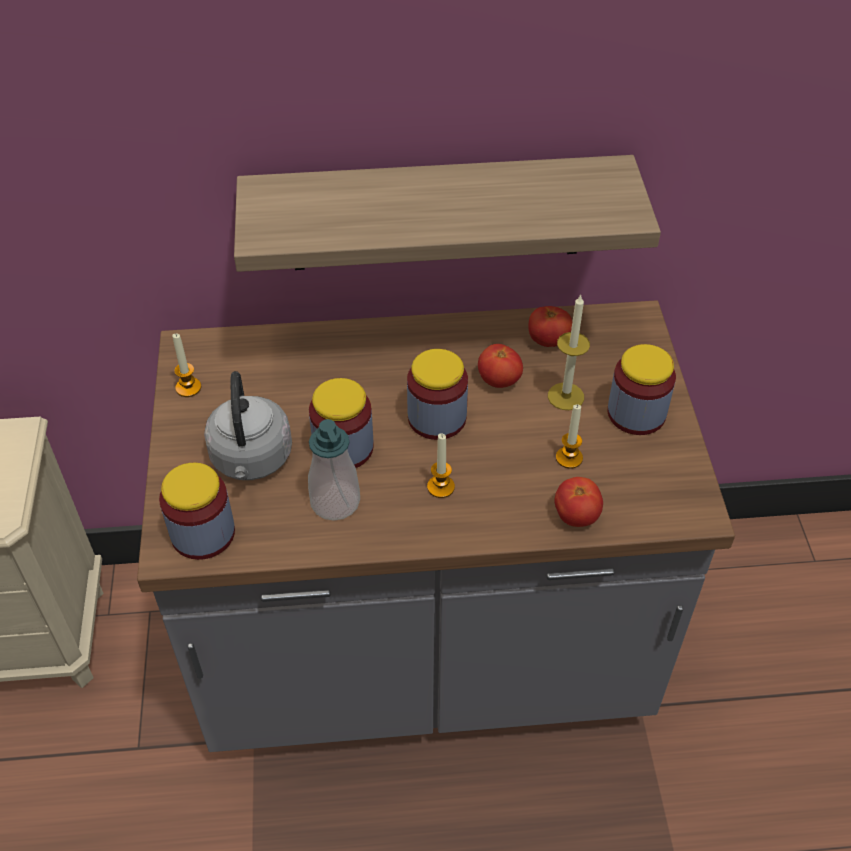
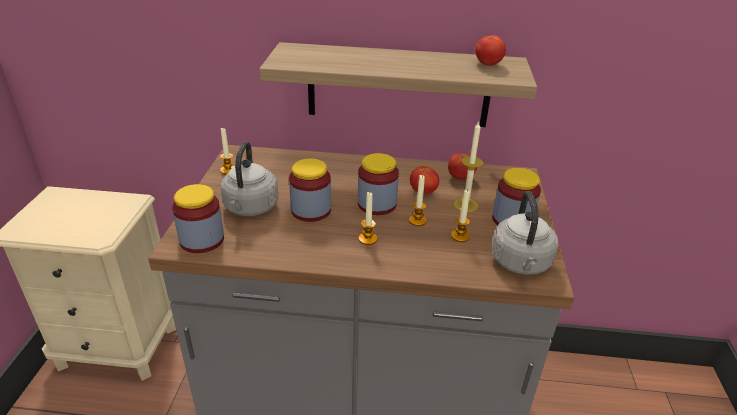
camera: 10 degrees right, 15 degrees down
(335, 502) = (294, 236): soap dispenser -> none
(503, 439) = (417, 220): none -> candle
(576, 516) = (457, 268): tomato -> tomato (488, 64)
(659, 492) = (521, 264): none -> grey kettle

